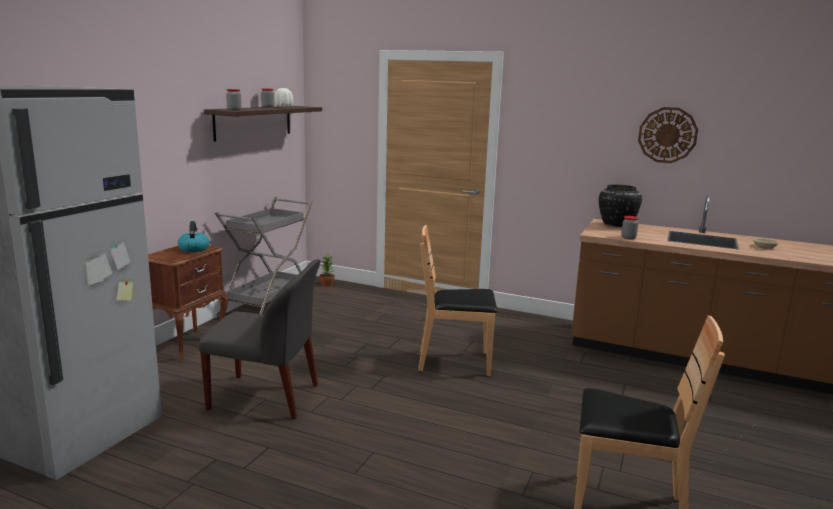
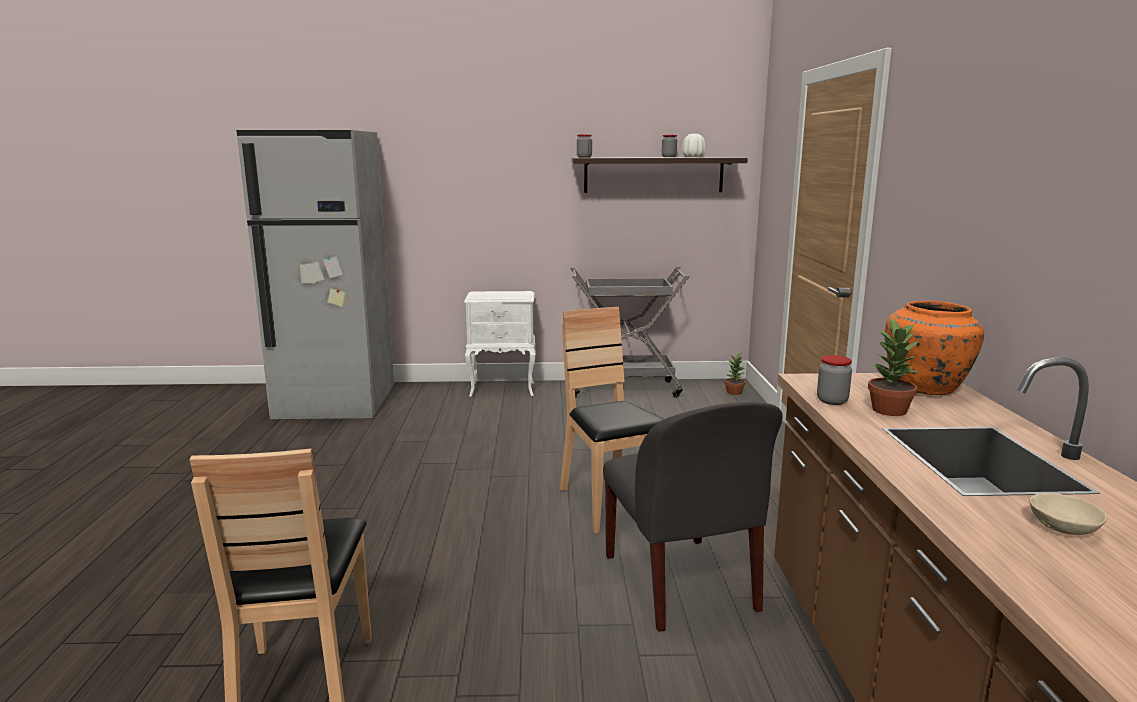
camera: 65 degrees right, 0 degrees up
(189, 345) = (503, 389): brown nightstand -> white nightstand
(194, 249) = (511, 295): kettle -> none
(267, 397) = (432, 440): grey chair -> grey chair (681, 585)
(617, 225) = (926, 388): black vase -> orange vase
(644, 235) = (889, 410): none -> potted plant
(667, 135) = (1063, 198): wall clock -> none

